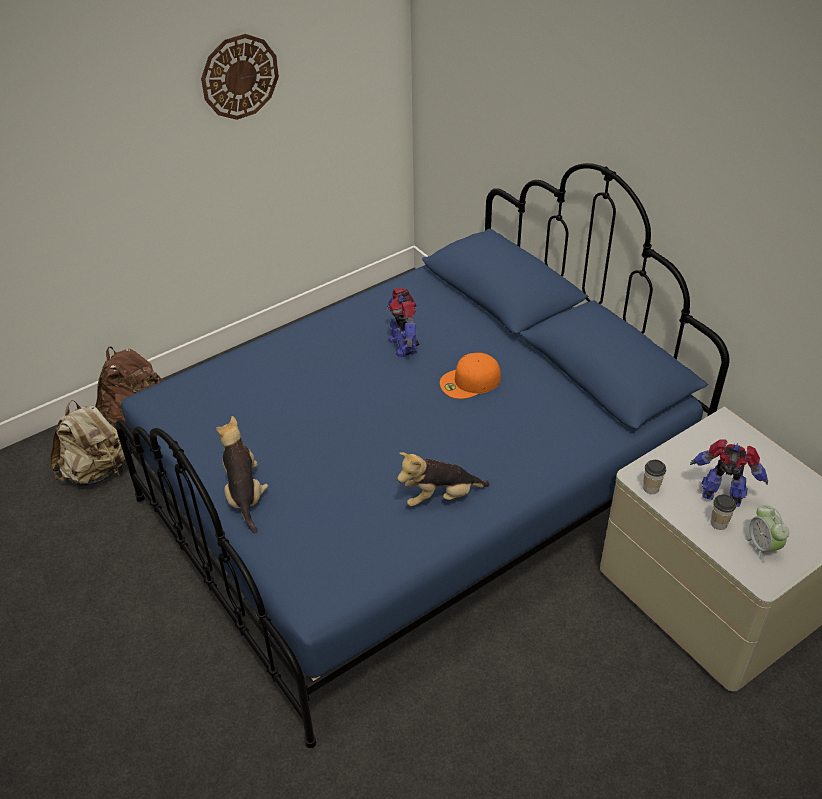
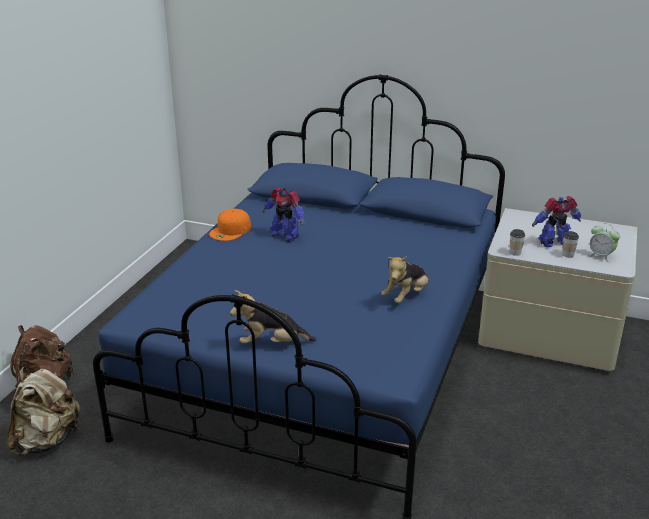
camera: 35 degrees left, 15 degrees down
(239, 76) = (79, 72): wall clock -> none
(244, 495) = (272, 343): plush toy -> plush toy turned 45 degrees counterclockwise
(470, 382) = (352, 239): orange cap -> orange cap (230, 231)

